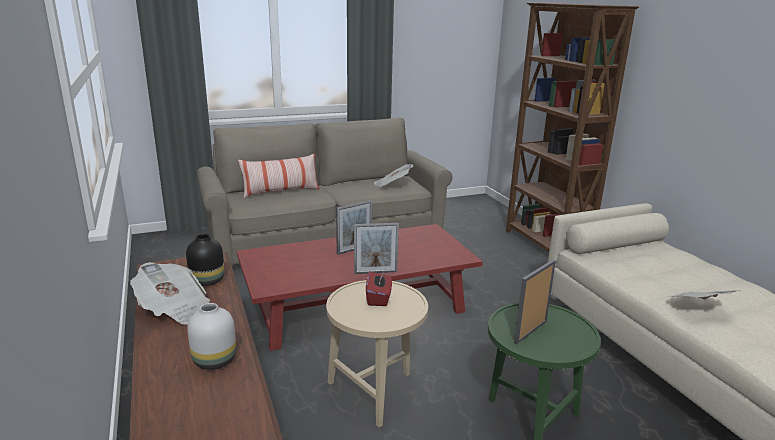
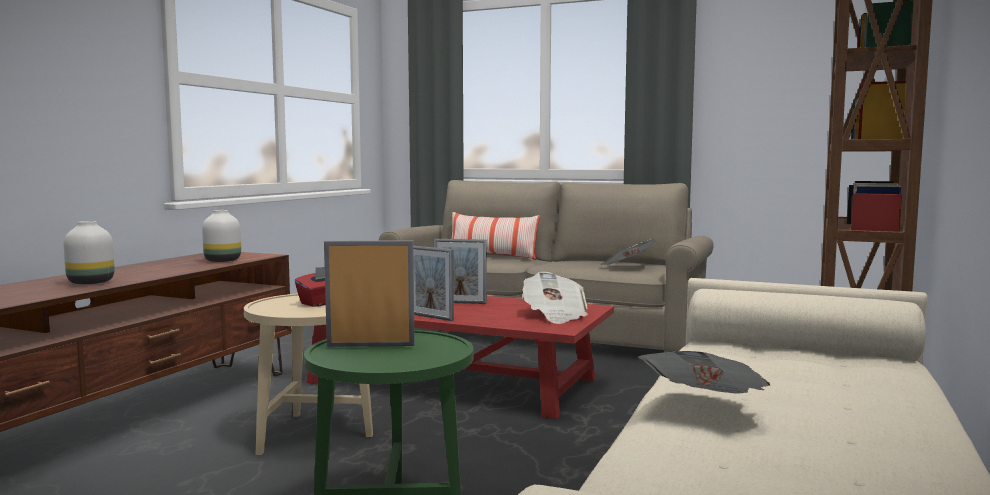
camera: 45 degrees right, 15 degrees down
(173, 309) = (158, 265): newspaper -> newspaper (554, 316)
(208, 280) = (223, 261): black vase -> white vase

